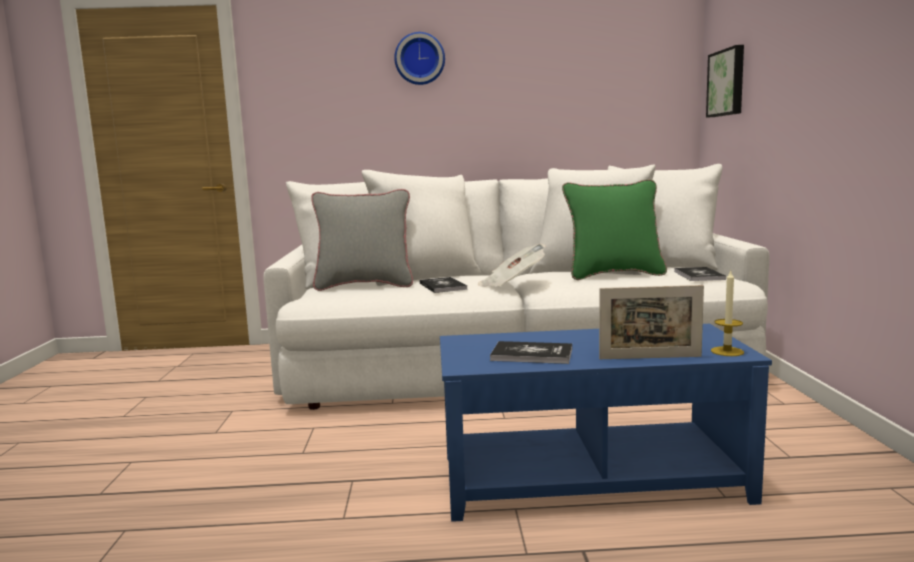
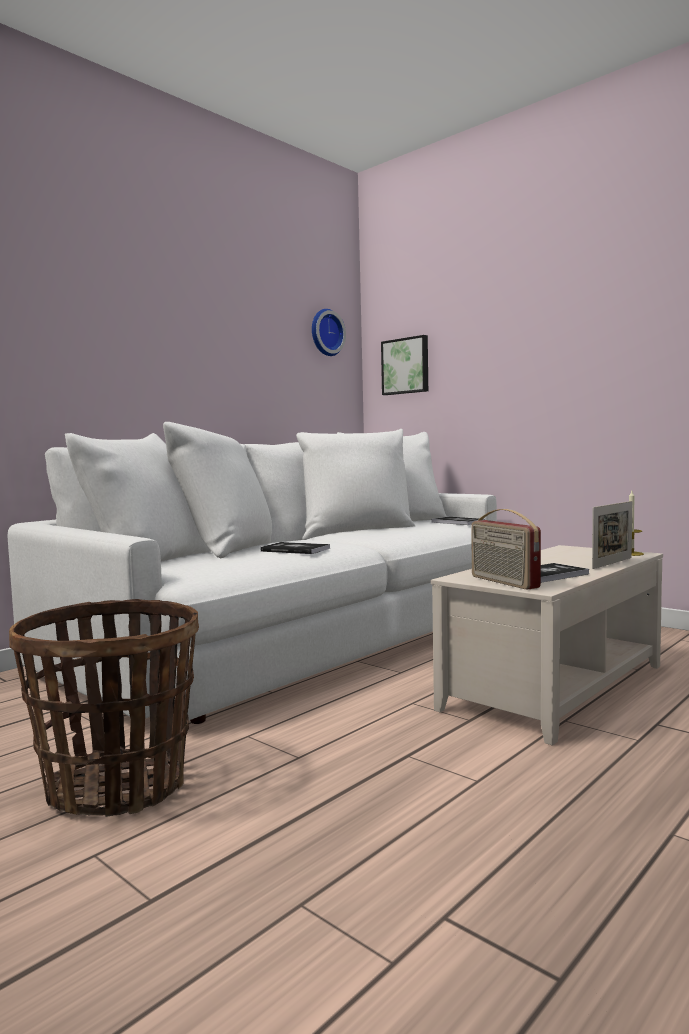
camera: 45 degrees left, 5 degrees down
(207, 431) = (118, 786): none -> basket
(364, 285) = (207, 560): grey pillow -> none
(419, 59) = (139, 303): wall clock -> wall clock (325, 333)
(468, 352) = (503, 582): none -> radio
(512, 284) = (351, 541): newspaper -> none
(590, 478) = (555, 686): blue coffee table -> beige coffee table
(614, 275) = (399, 528): green pillow -> none

